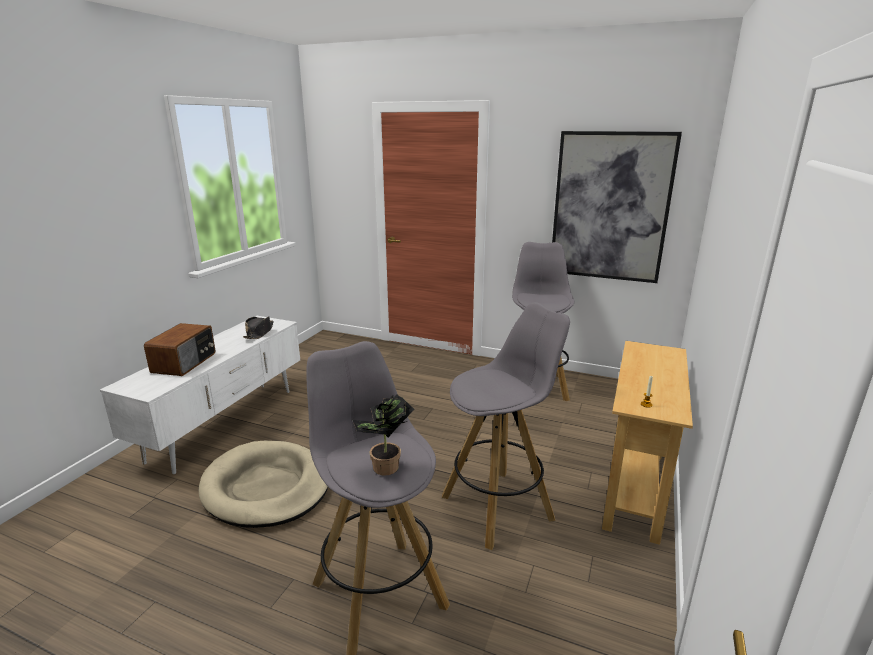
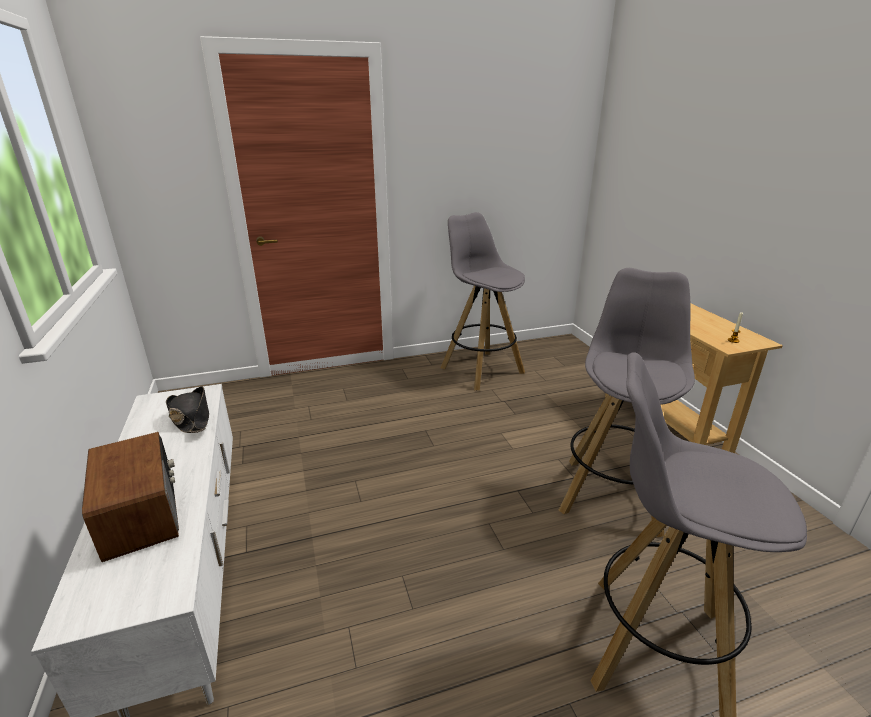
camera: 40 degrees left, 5 degrees up
(266, 487) = (379, 624): beige dog bed -> none
(385, 470) = (755, 496): potted plant -> none
(610, 207) = (517, 168): picture -> none

